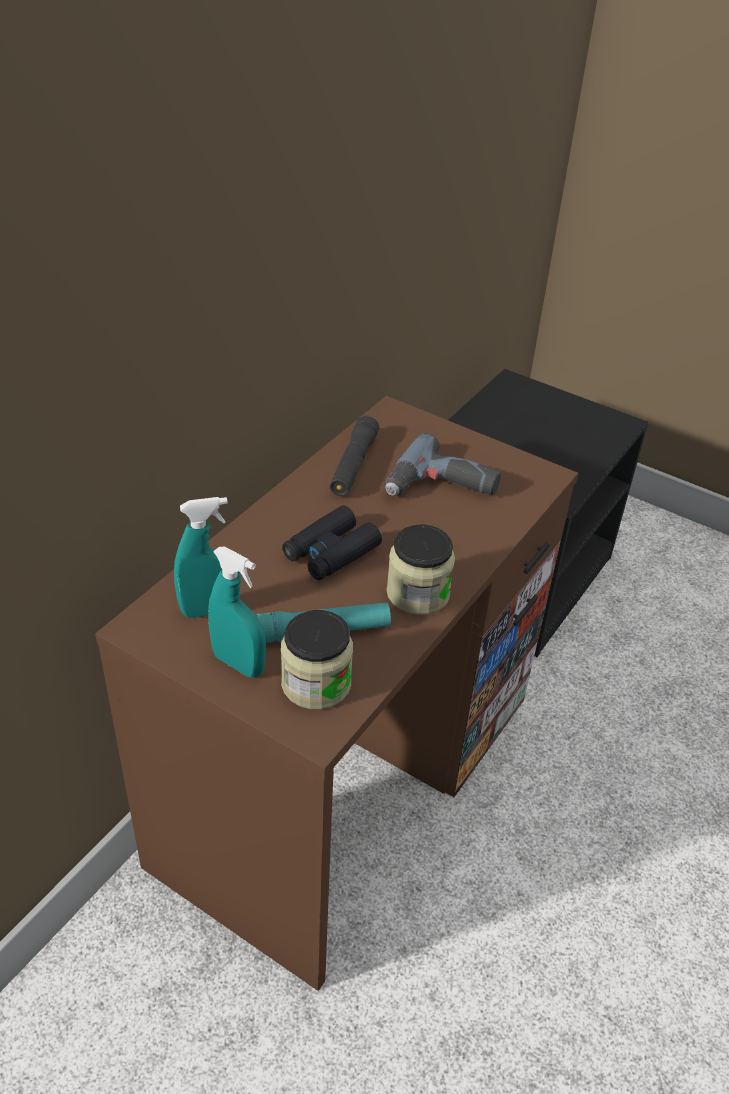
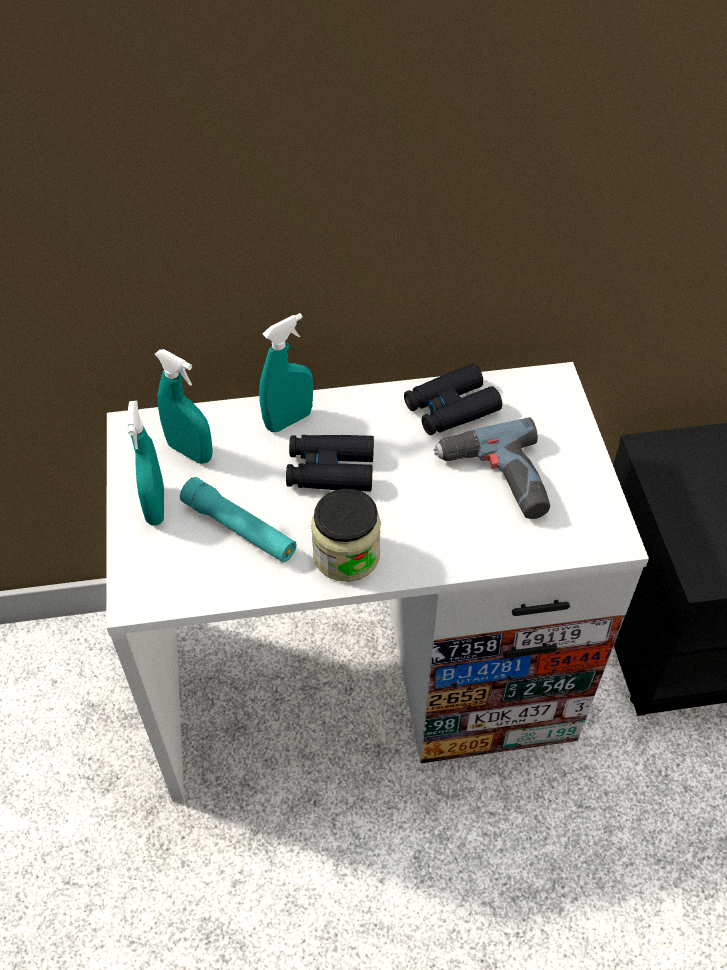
camera: 50 degrees right, 10 degrees up
(254, 542) = (289, 420): none -> turquoise spray bottle
(316, 684) = (181, 563): jar -> none
(347, 777) = (363, 676): brown desk -> white desk
(353, 465) = (451, 408): black flashlight -> black binoculars

